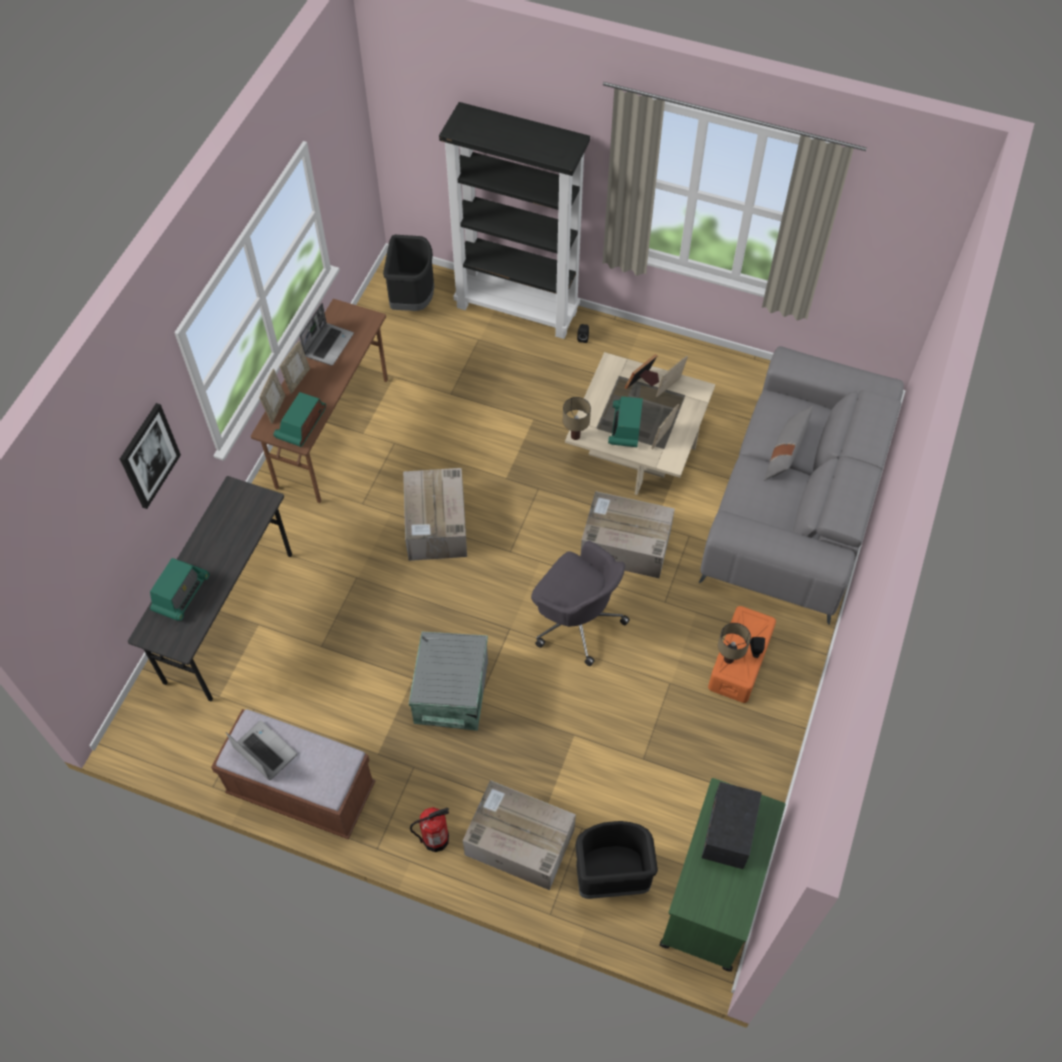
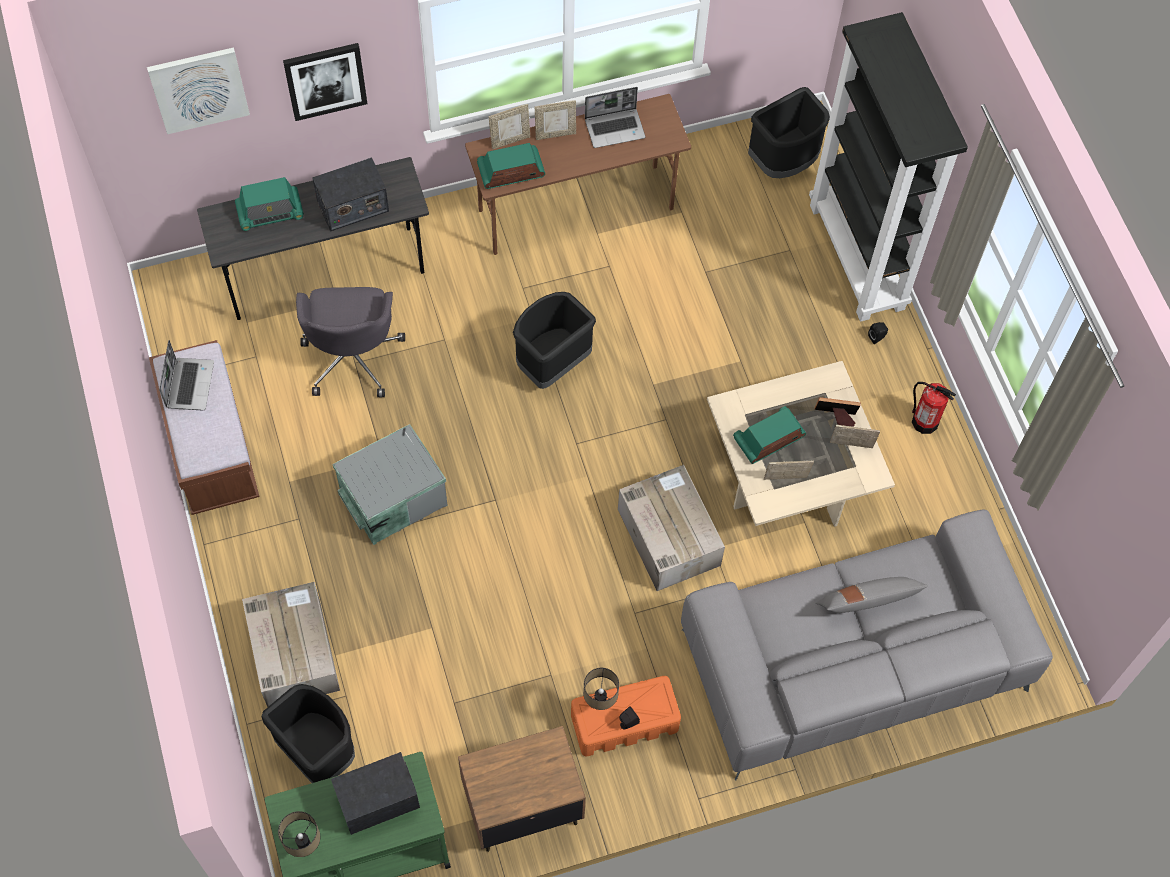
camera: 50 degrees right, 5 degrees up
(79, 533) = (199, 89): none -> picture
(230, 537) = (352, 206): none -> radio
(435, 839) = (246, 583): fire extinguisher -> fire extinguisher (924, 421)
(436, 525) = (551, 364): cardboard box -> black trash can
(576, 436) = (720, 403): table lamp -> table lamp (306, 847)
(576, 620) = (551, 549): grey office chair -> grey office chair (352, 356)
(754, 767) = (521, 806): none -> brown nightstand

